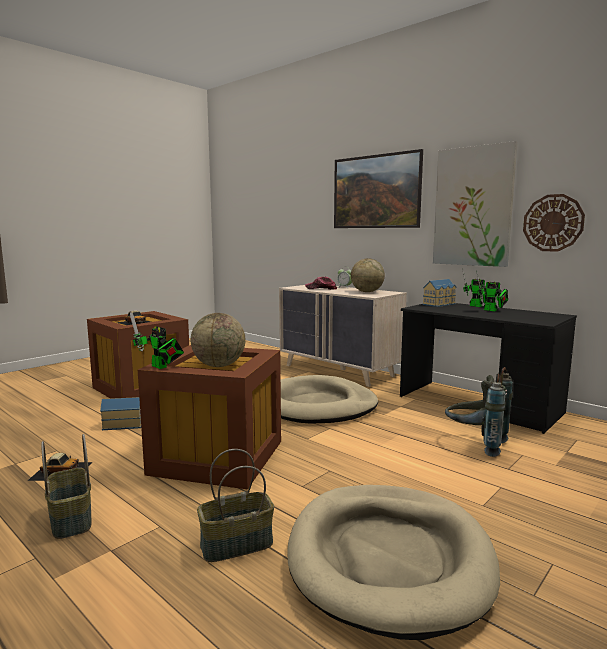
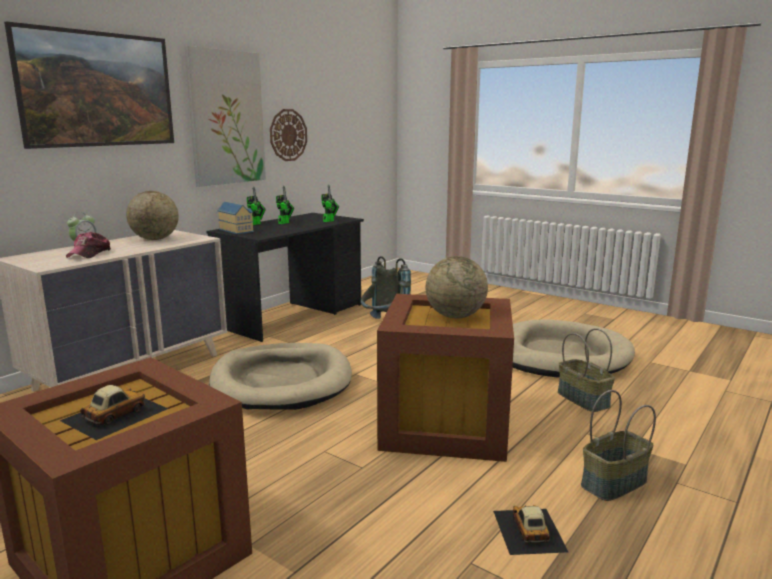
camera: 95 degrees left, 5 degrees up
(123, 424) = (354, 522): toy house -> none
(160, 367) = (498, 329): toy robot -> toy robot (329, 221)

